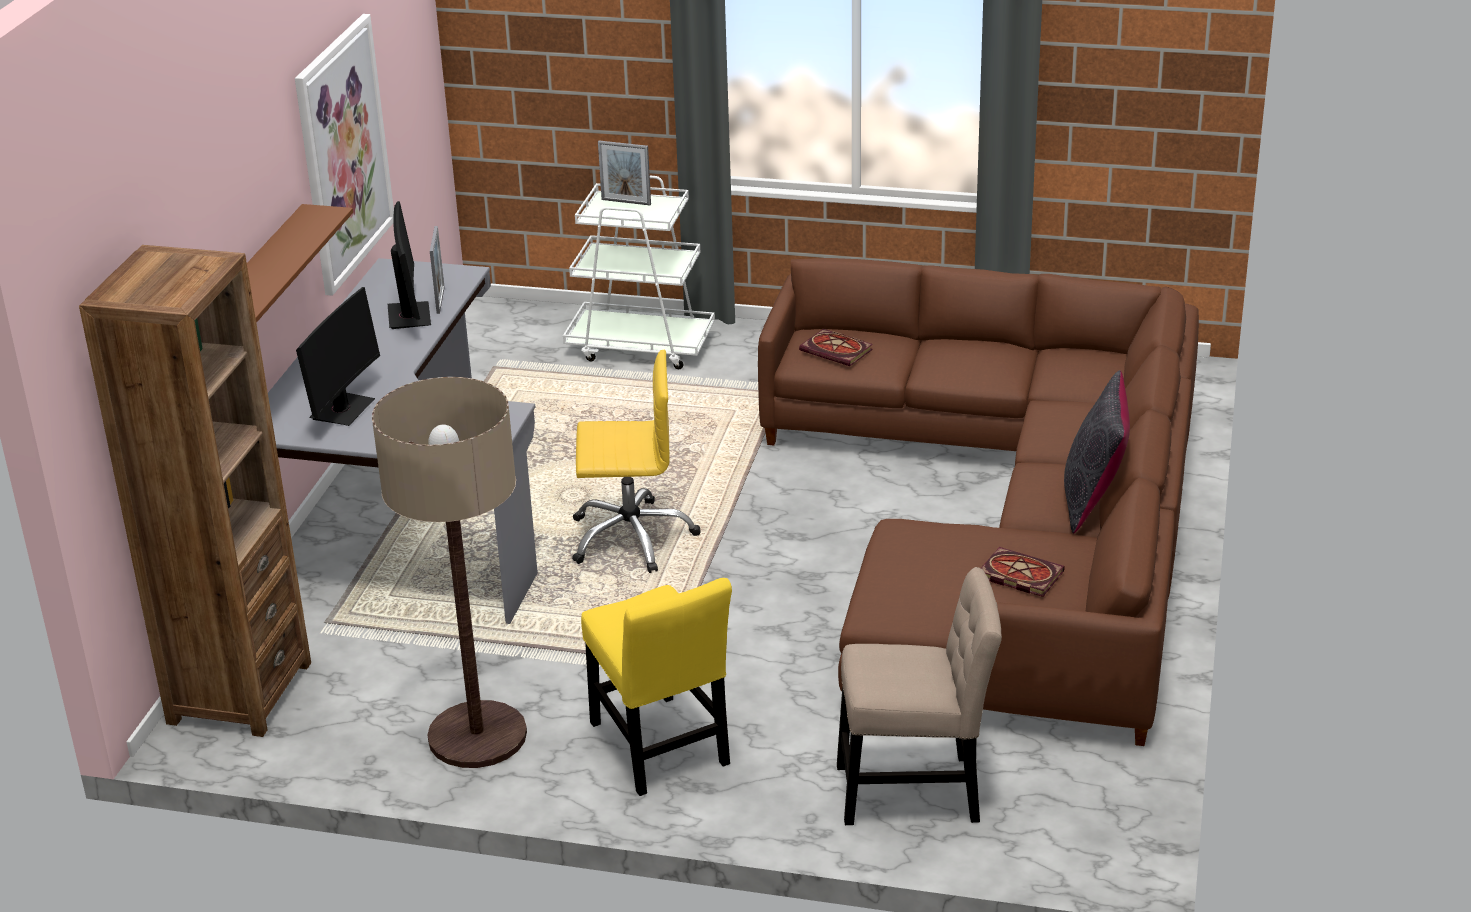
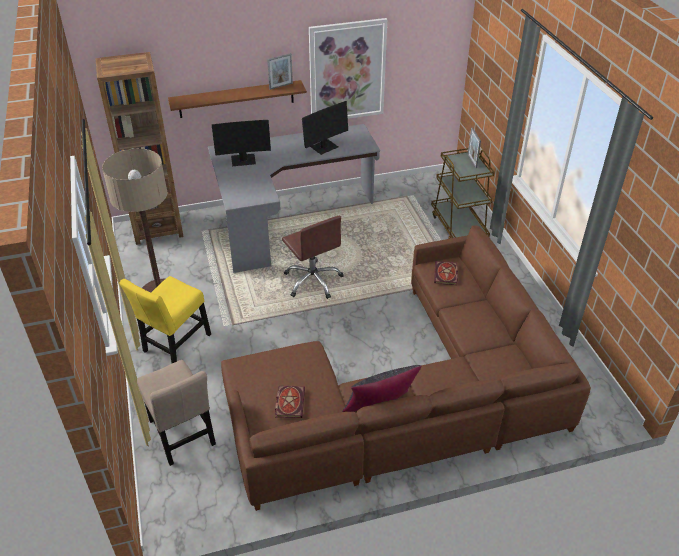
camera: 60 degrees right, 10 degrees up
(440, 300) = (342, 149): picture frame -> picture frame (281, 86)
(631, 537) = (313, 281): yellow office chair -> brown office chair
(641, 346) = (458, 226): white cart -> brown cart

